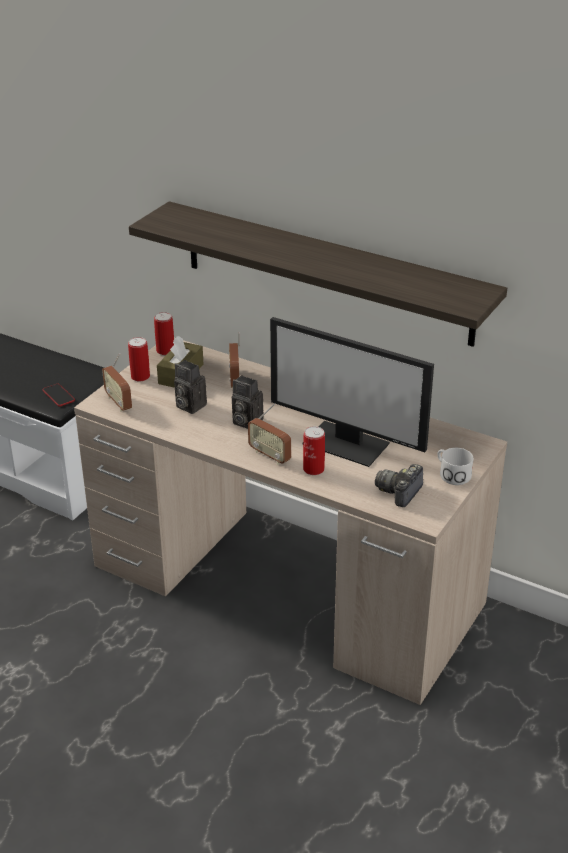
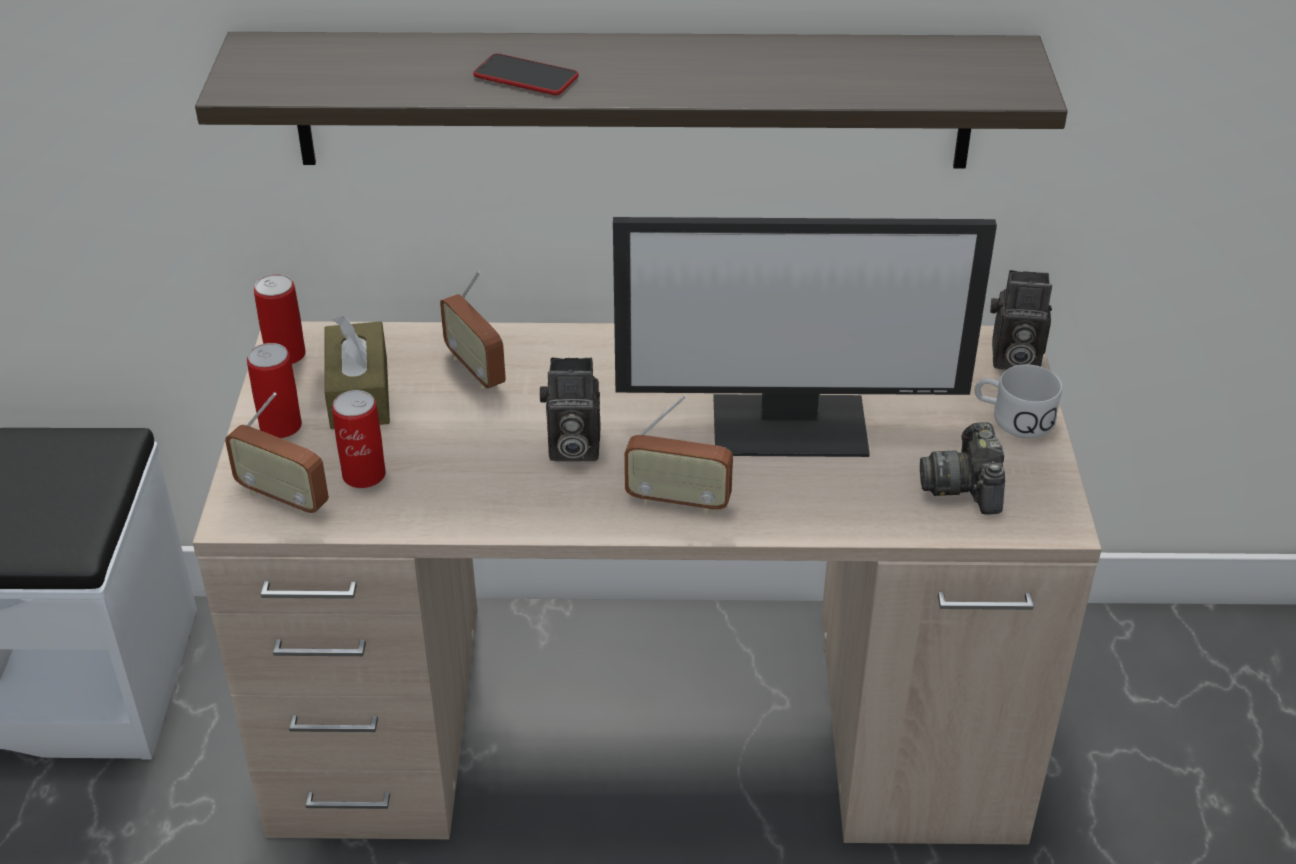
camera: 30 degrees left, 5 degrees up
(58, 395) = (56, 521): phone -> phone (526, 77)
(188, 406) = (432, 454): camera -> camera (1012, 359)
(313, 469) = (780, 498): can -> can (364, 475)

